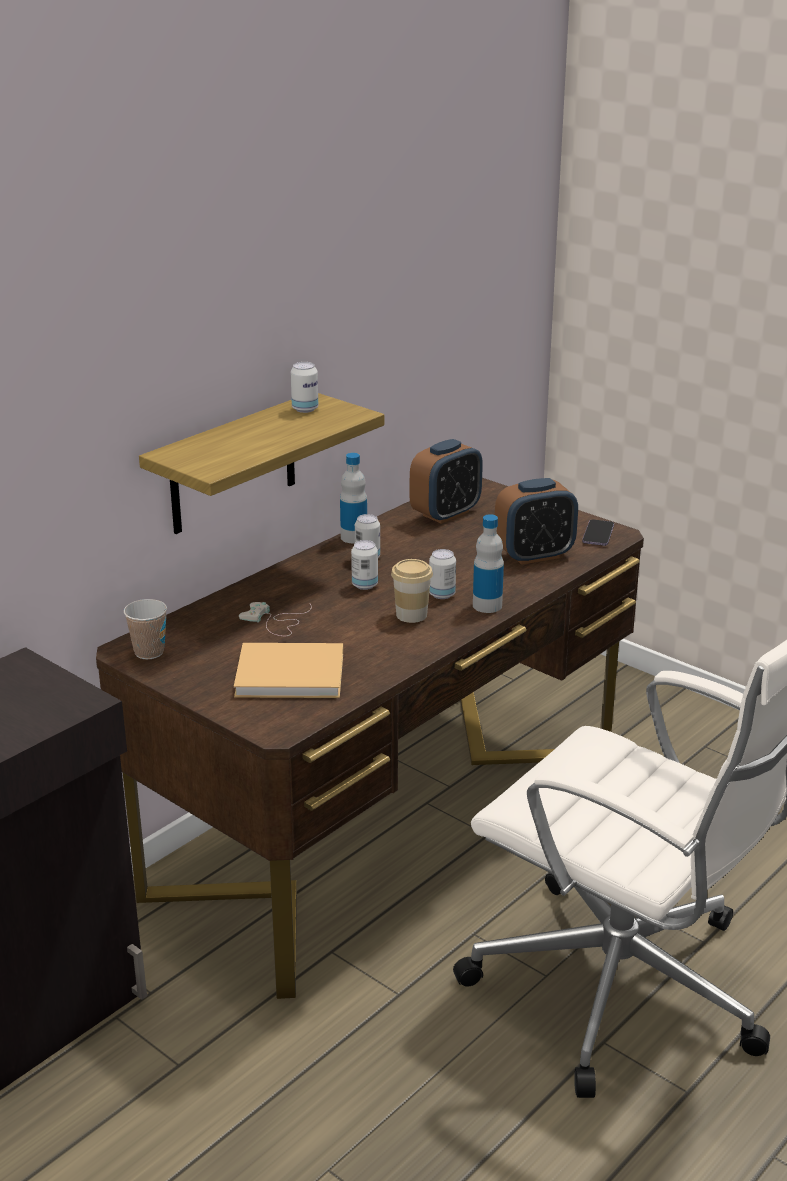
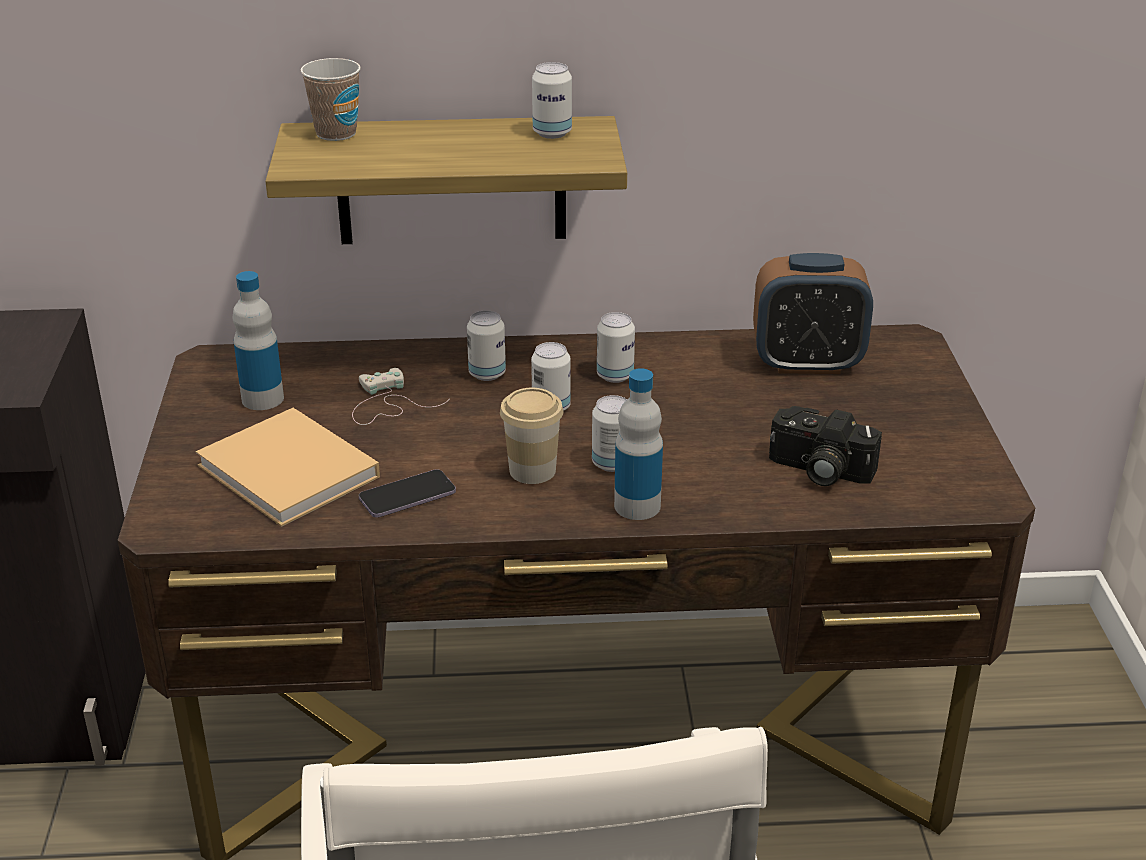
camera: 45 degrees right, 5 degrees up
(149, 652) = (223, 374): cup -> cup (336, 133)
(301, 585) = (487, 374): none -> can
(354, 537) = (646, 344): bottle -> bottle (262, 399)
(534, 555) = (818, 471): alarm clock -> camera
(598, 534) = (959, 485): phone -> phone (407, 496)

